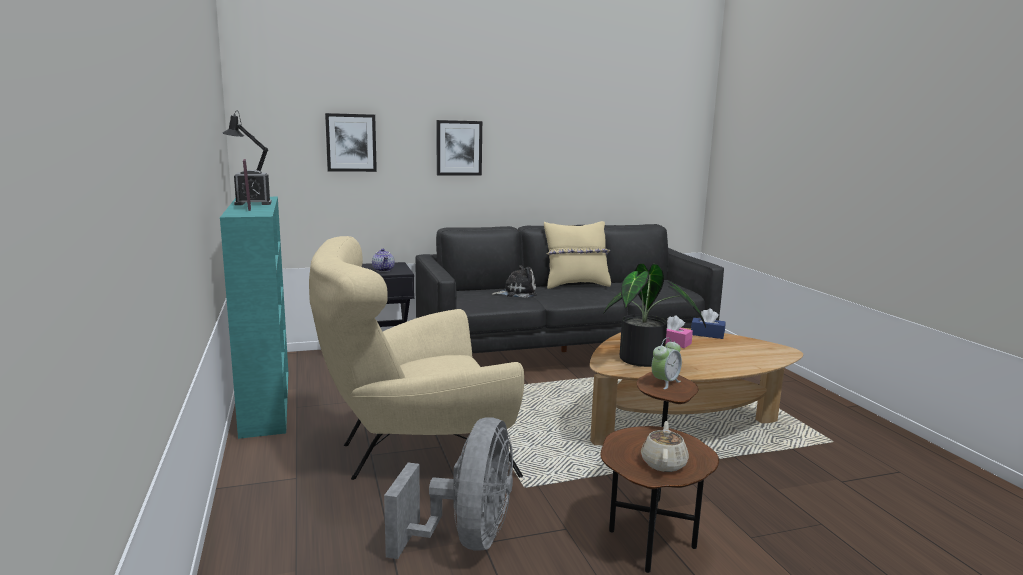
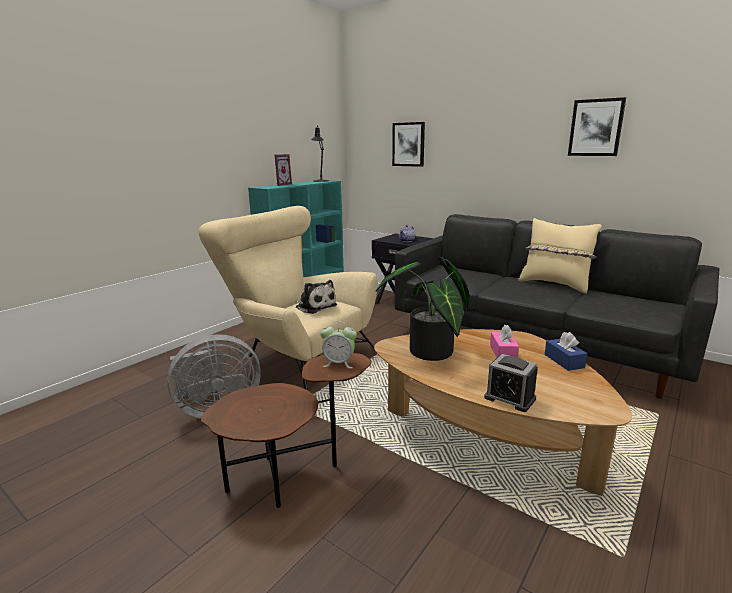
camera: 55 degrees right, 5 degrees up
(253, 203) = (303, 183): alarm clock -> alarm clock (509, 398)
(459, 148) = (486, 147): picture -> picture (596, 128)
(517, 293) = (483, 278): plush toy -> plush toy (315, 306)
(663, 463) = (245, 415): beige teapot -> none

